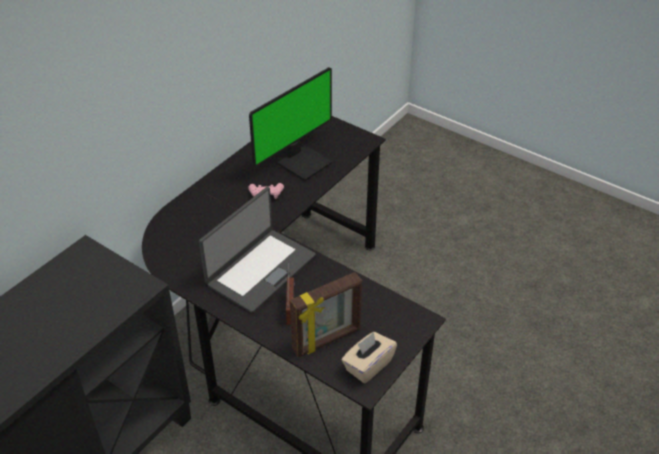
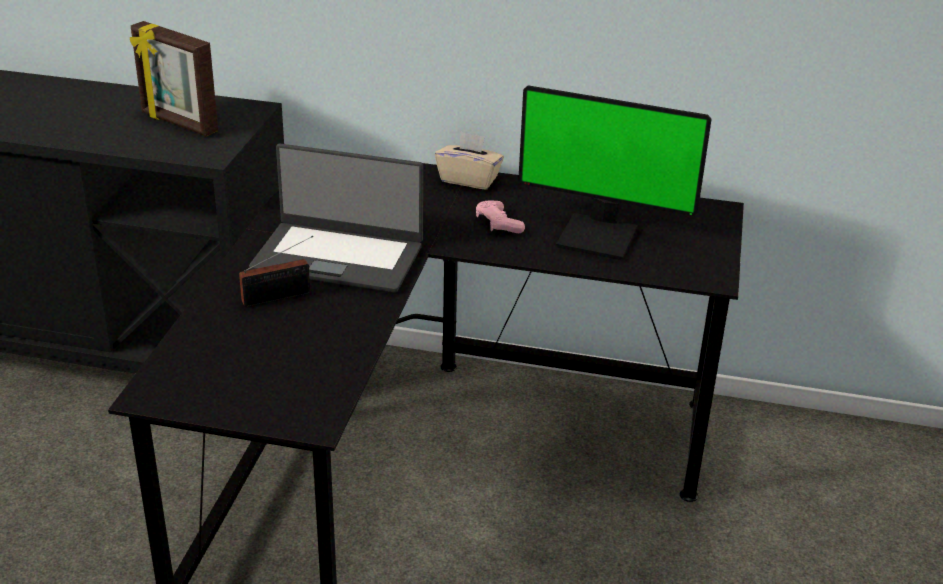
camera: 65 degrees right, 10 degrees down
(327, 340) = (228, 341): picture frame -> picture frame (178, 123)
(368, 365) = (192, 389): beige tissue box -> beige tissue box (469, 179)

